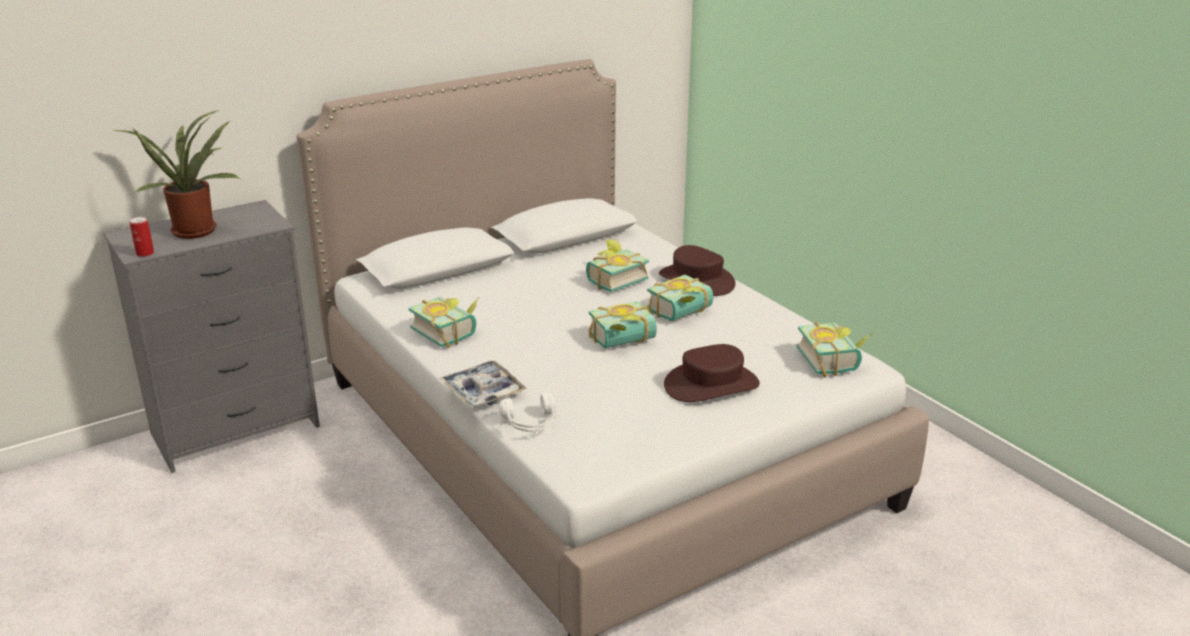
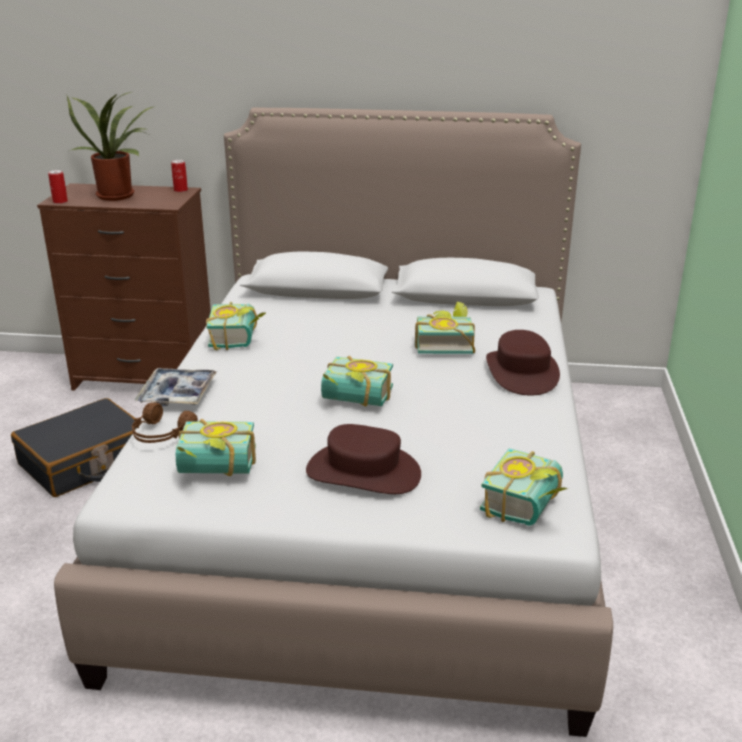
camera: 40 degrees right, 0 degrees up
(236, 430) = (145, 378): grey dresser -> brown dresser
(251, 207) = (180, 190): none -> can
(300, 524) = (85, 462): none -> black suitcase
(531, 423) = (160, 435): white headphones -> brown headphones
(683, 313) = (454, 397): book -> book (216, 470)

